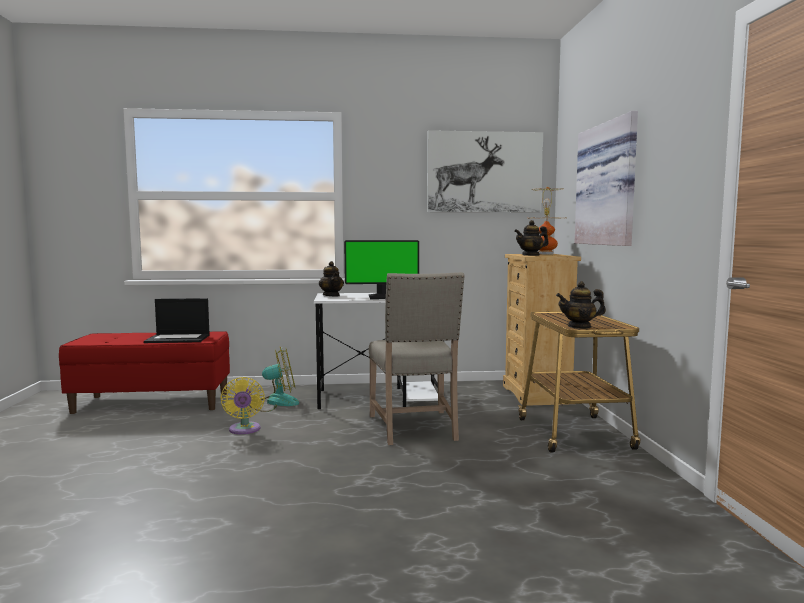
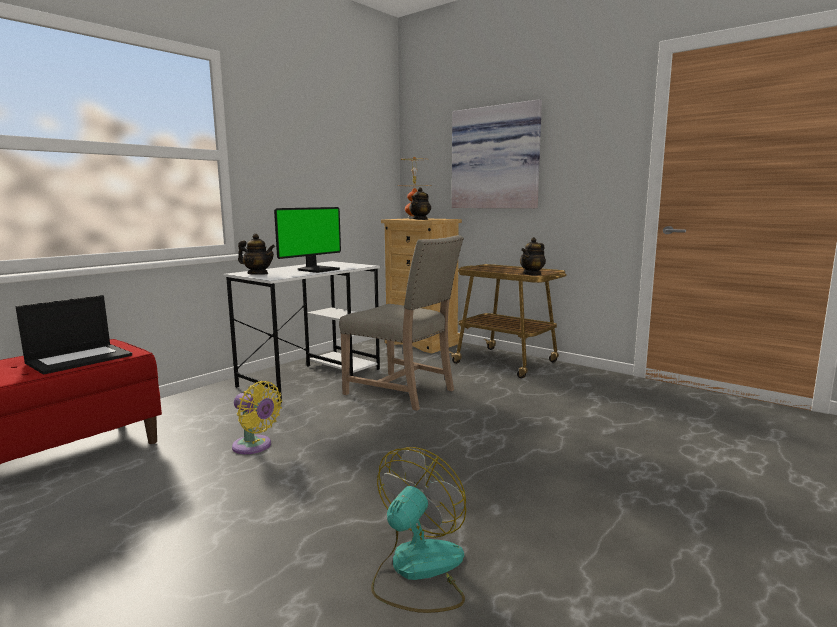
camera: 45 degrees left, 5 degrees up
(274, 403) = (215, 412): fan -> fan (417, 571)
(484, 172) = (352, 139): picture -> none

